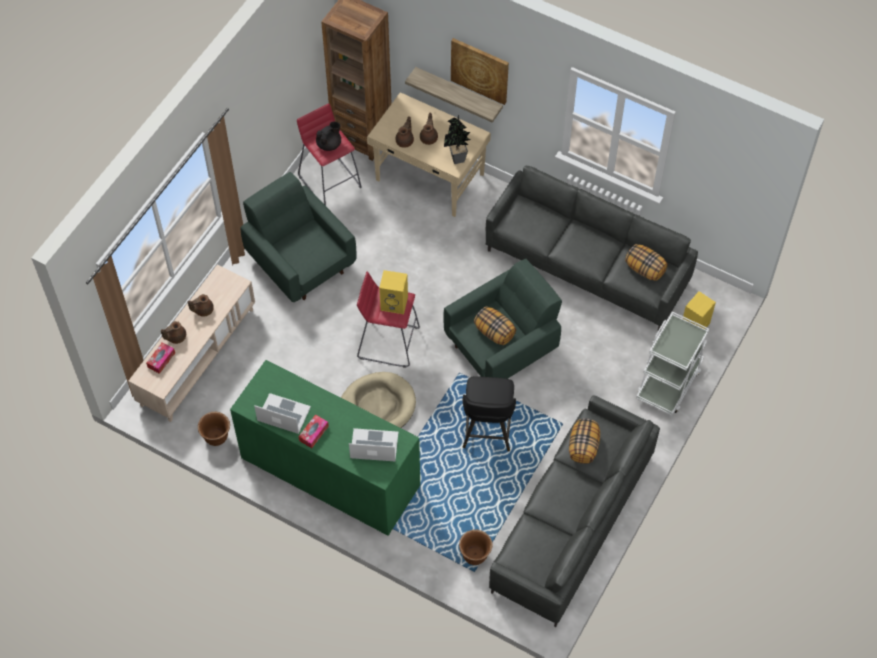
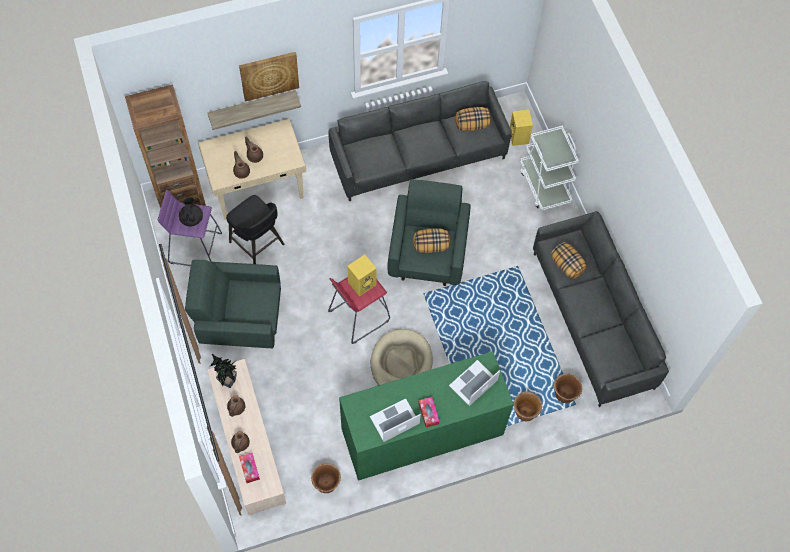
camera: 50 degrees left, 5 degrees up
(330, 181) = (195, 247): red stool -> purple stool
(425, 537) = (525, 412): none -> brown planter
(457, 160) = (291, 155): potted plant -> potted plant (229, 383)
(487, 430) = (481, 312): black stool -> black stool (258, 244)

